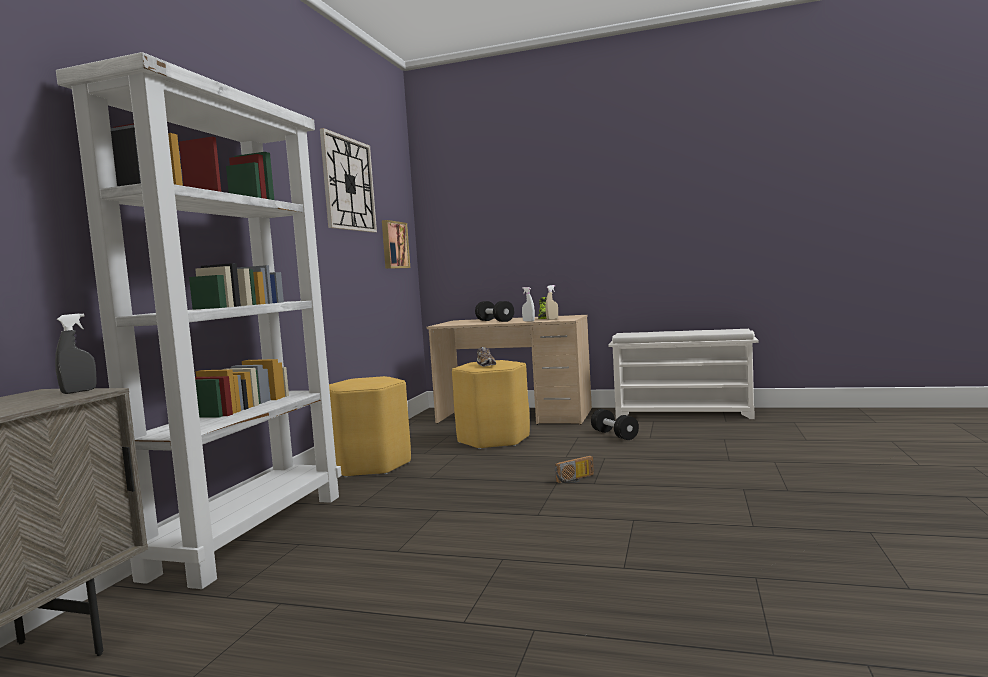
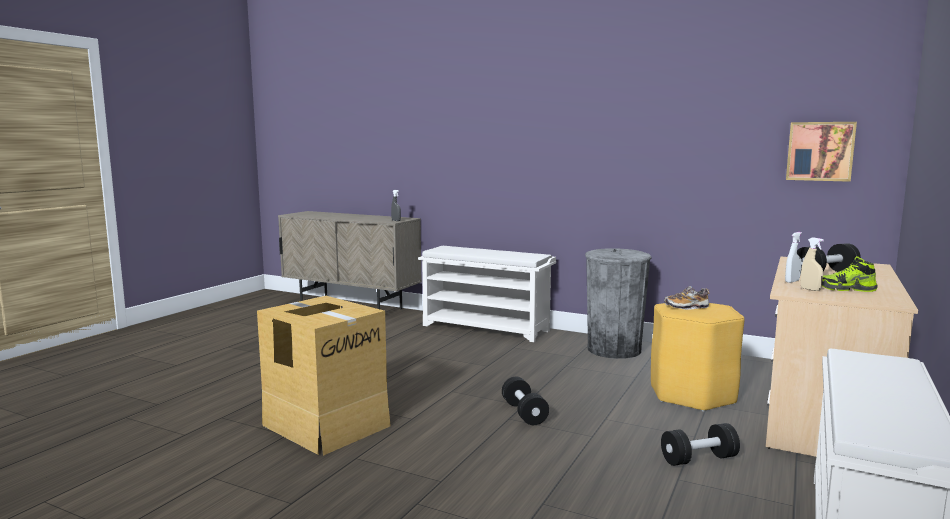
camera: 100 degrees right, 5 degrees up
(250, 532) = (487, 328): white bookcase -> white shoe rack
(348, 184) = (717, 90): wall clock -> none
(371, 465) = (614, 349): yellow stool -> grey trash can
(576, 479) = (524, 413): radio -> black dumbbell
(699, 560) = (326, 424): none -> cardboard box

